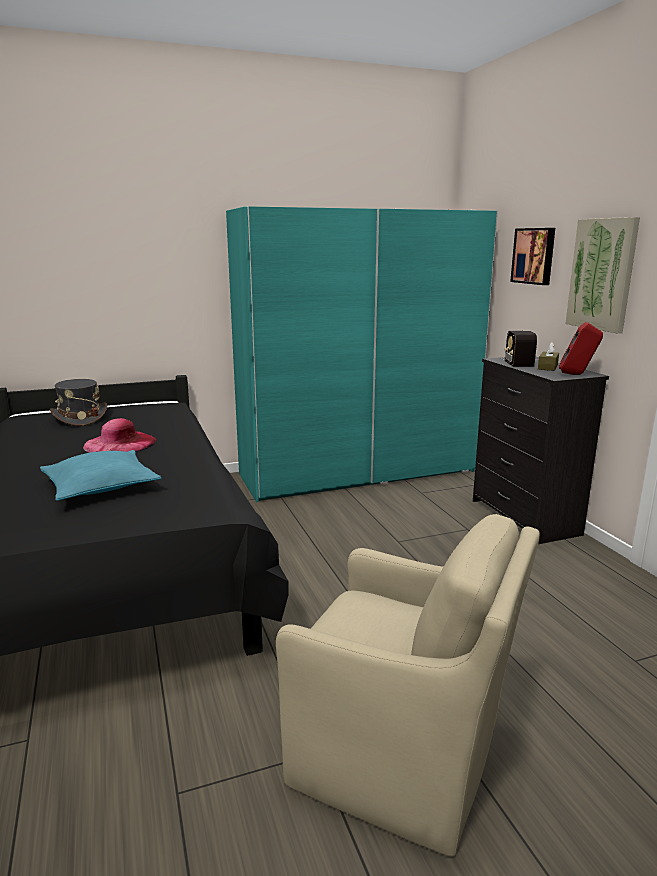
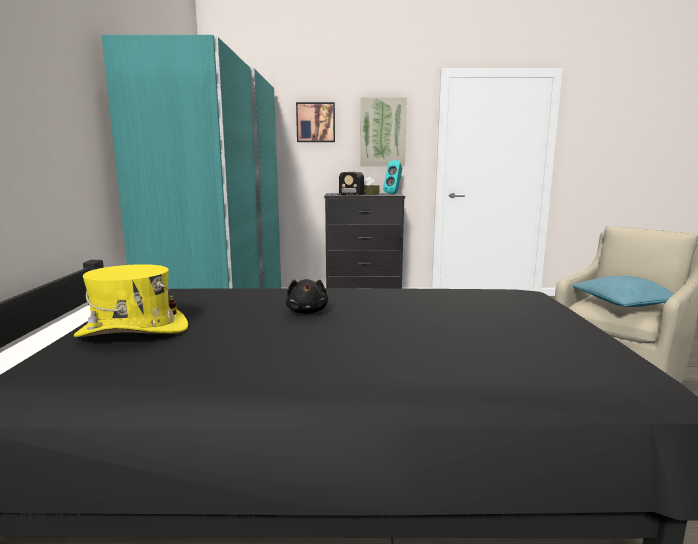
camera: 70 degrees left, 5 degrees down
(80, 418) = (133, 331): grey hat -> yellow hat
(101, 487) = (462, 320): turquoise pillow -> turquoise pillow (623, 303)
(120, 443) = (307, 312): pink hat -> black plush toy
(577, 375) = (394, 194): red speaker -> turquoise speaker

